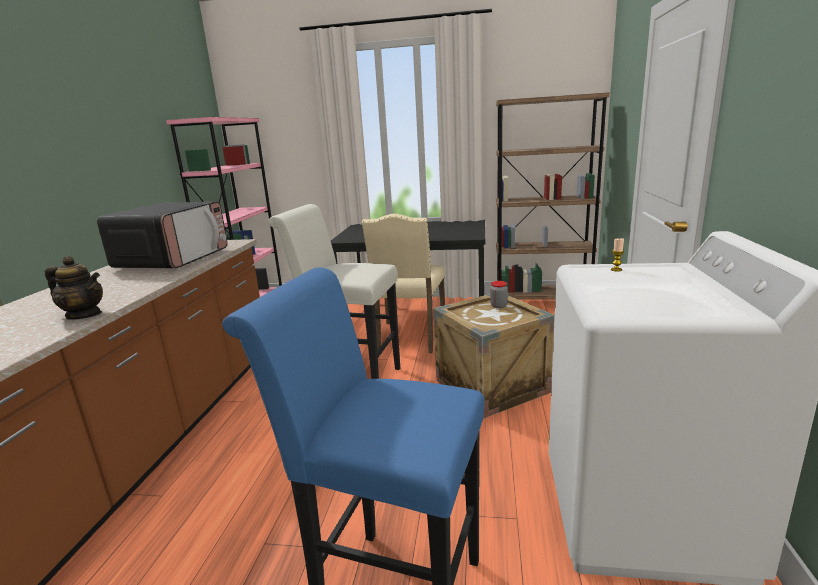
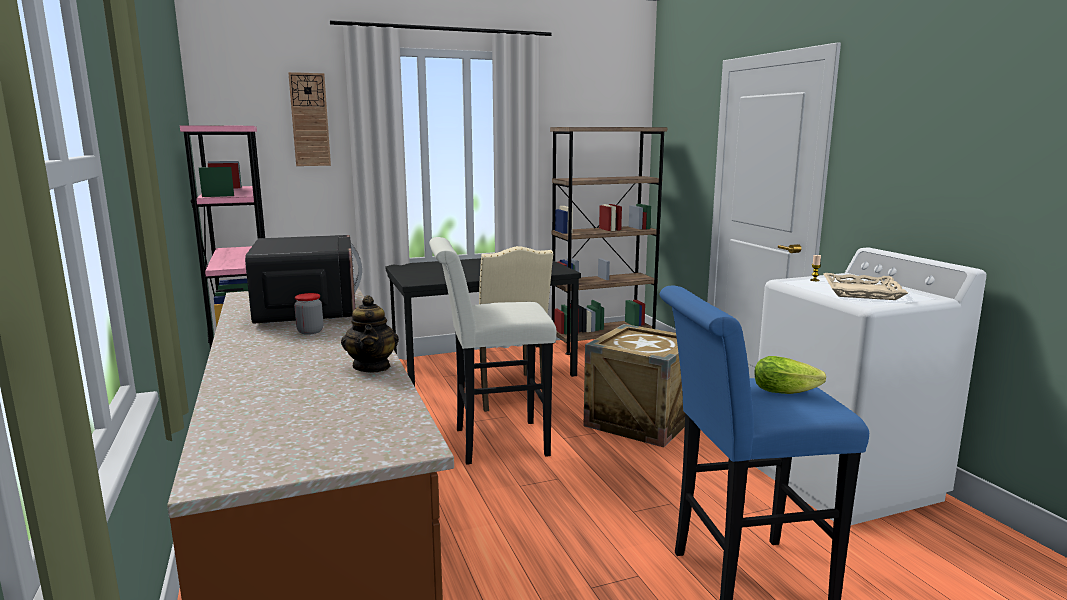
camera: 30 degrees left, 5 degrees down
(84, 315) = (372, 367): teapot -> teapot turned 90 degrees clockwise
(295, 110) = (310, 120): none -> wall clock
(411, 410) = (789, 391): none -> lettuce
(498, 306) = (640, 336): jar -> jar (310, 331)
(642, 292) = (861, 292): none -> beige tray

